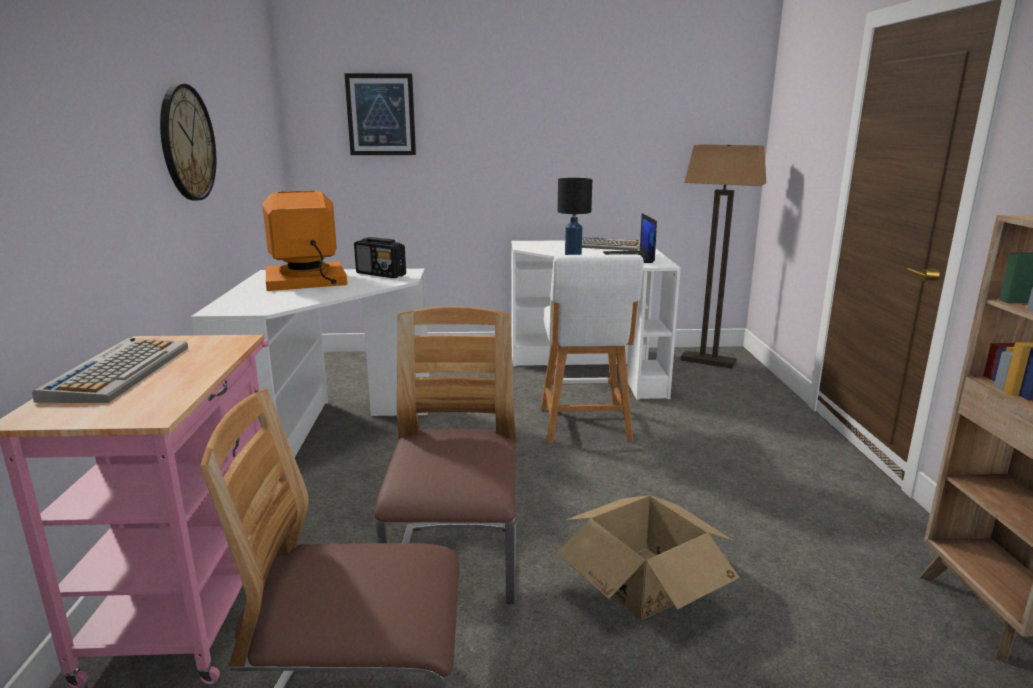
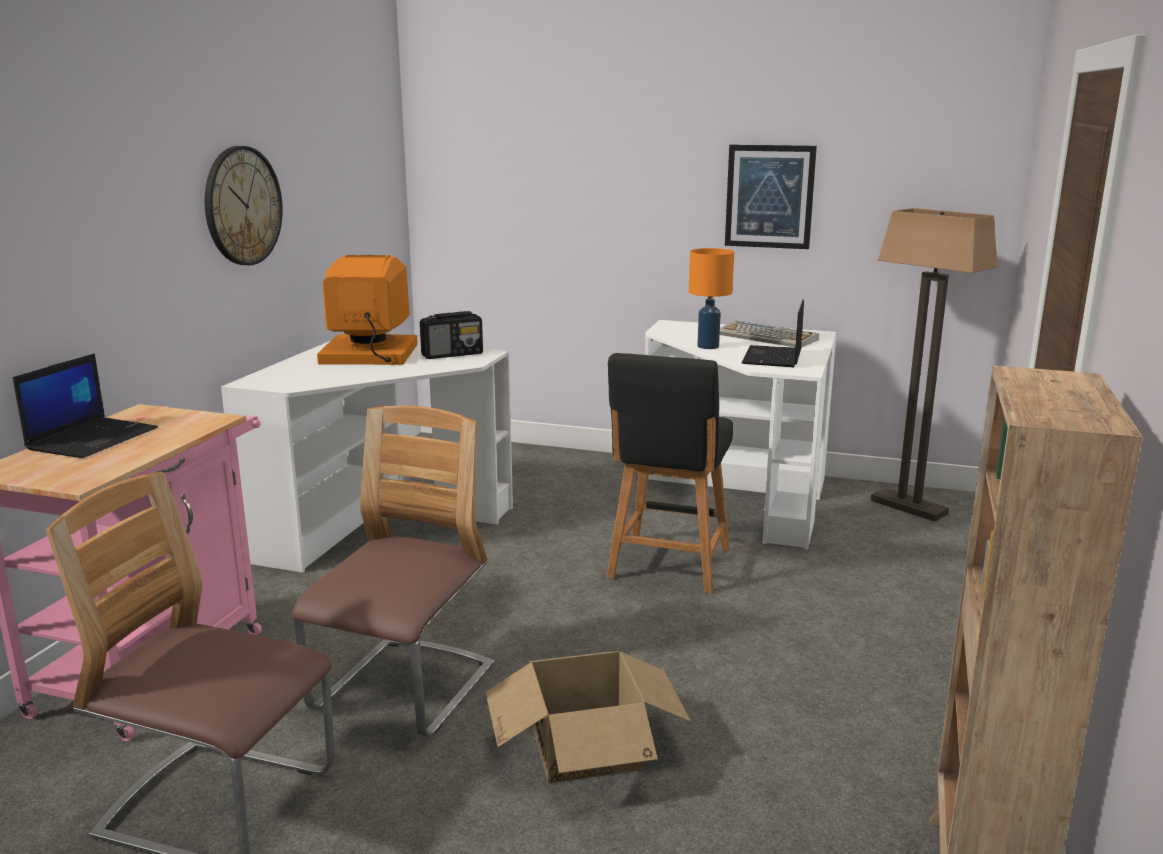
camera: 20 degrees right, 0 degrees up
(118, 371) = (93, 438): keyboard -> laptop
(381, 115) = (512, 158): picture -> picture (769, 196)
(381, 274) = (453, 354): radio -> radio turned 75 degrees counterclockwise
(572, 254) = (707, 346): black table lamp -> orange table lamp
(585, 426) = (668, 566): white stool -> black stool

